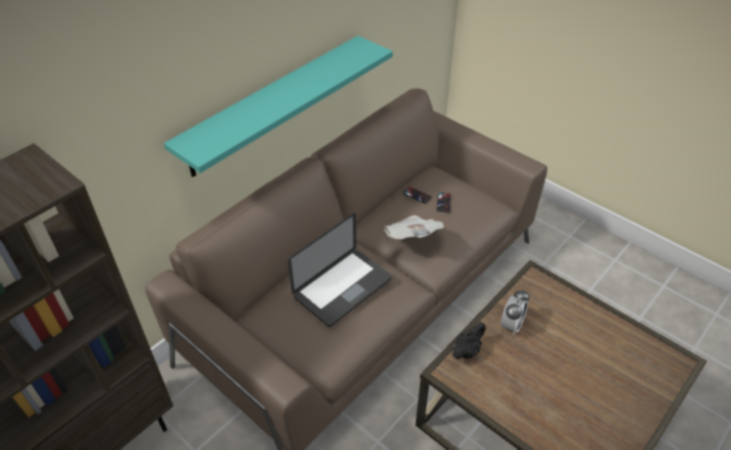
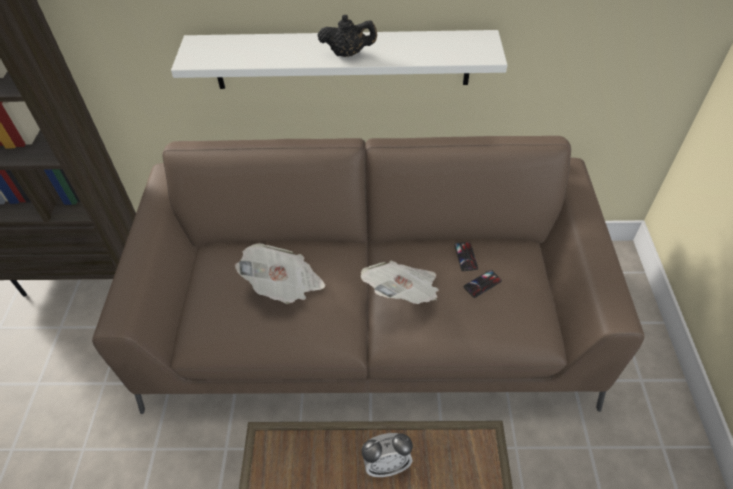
camera: 50 degrees right, 5 degrees up
(273, 105) = (342, 60): turquoise shelf -> white shelf
(343, 288) = (284, 286): laptop -> newspaper
(466, 351) = (311, 444): black teapot -> black teapot (348, 54)

